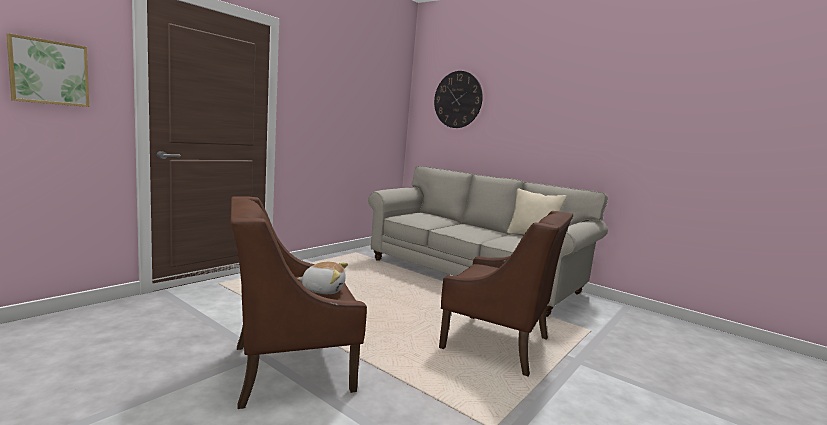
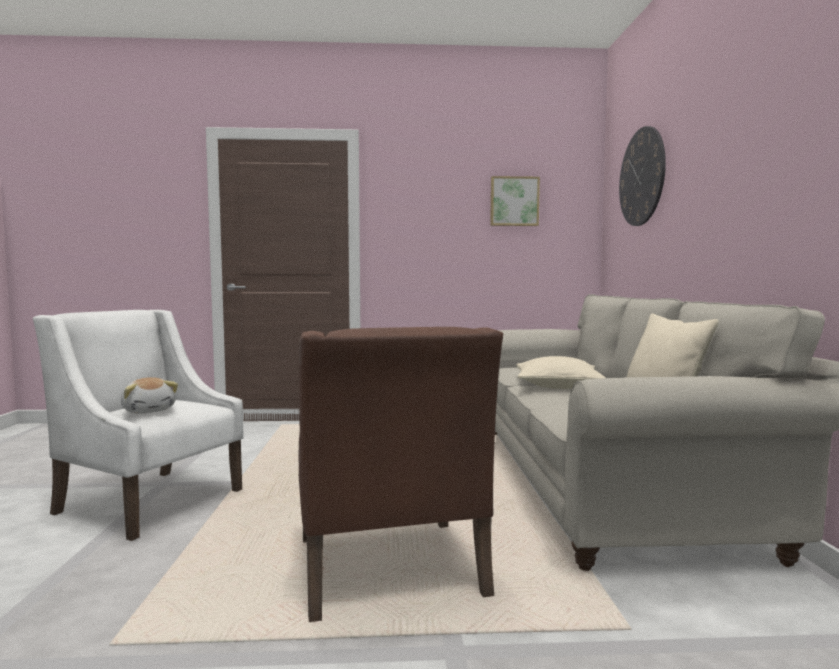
camera: 50 degrees right, 5 degrees down
(49, 72) = (145, 222): picture -> picture (514, 201)
(290, 367) = (150, 501): brown armchair -> white armchair
(456, 227) = (557, 386): none -> beige pillow

